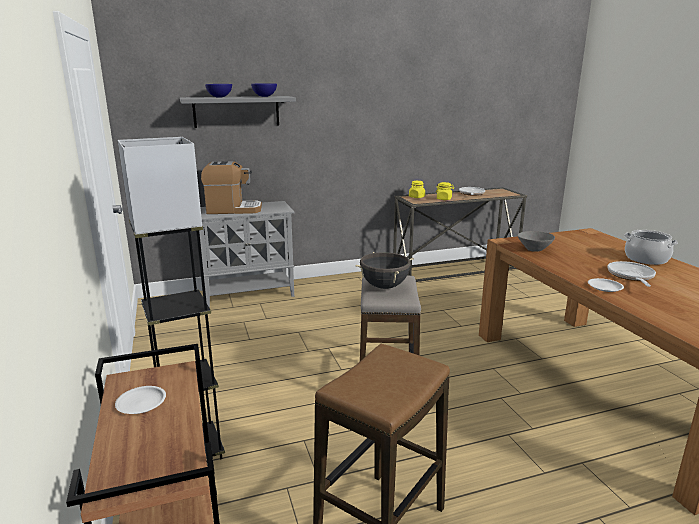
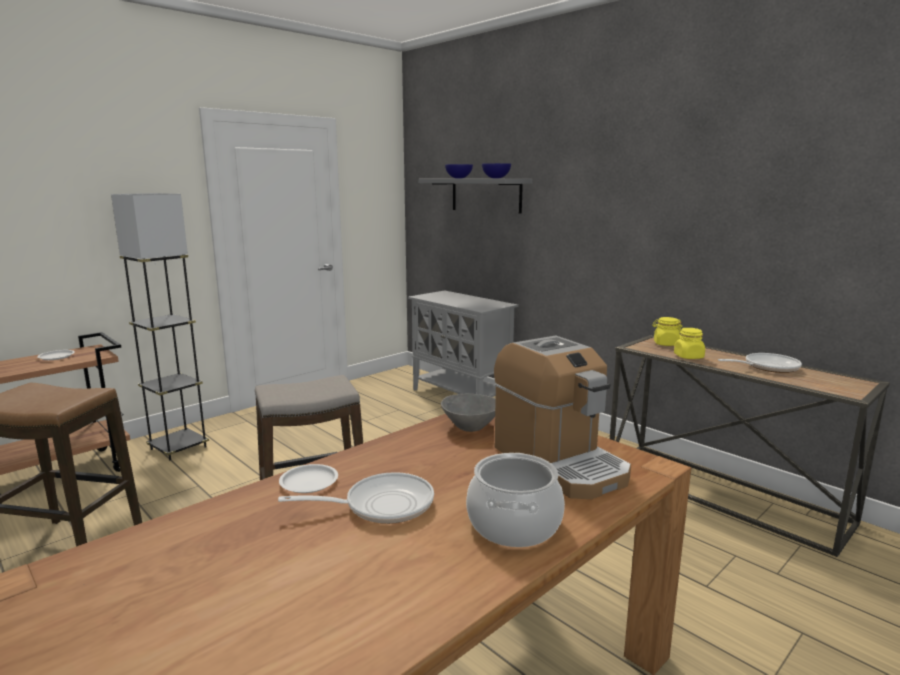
camera: 65 degrees right, 5 degrees down
(233, 210) = (453, 298): coffee machine -> coffee machine (559, 462)
(384, 286) = (310, 386): black cooking pot -> none

